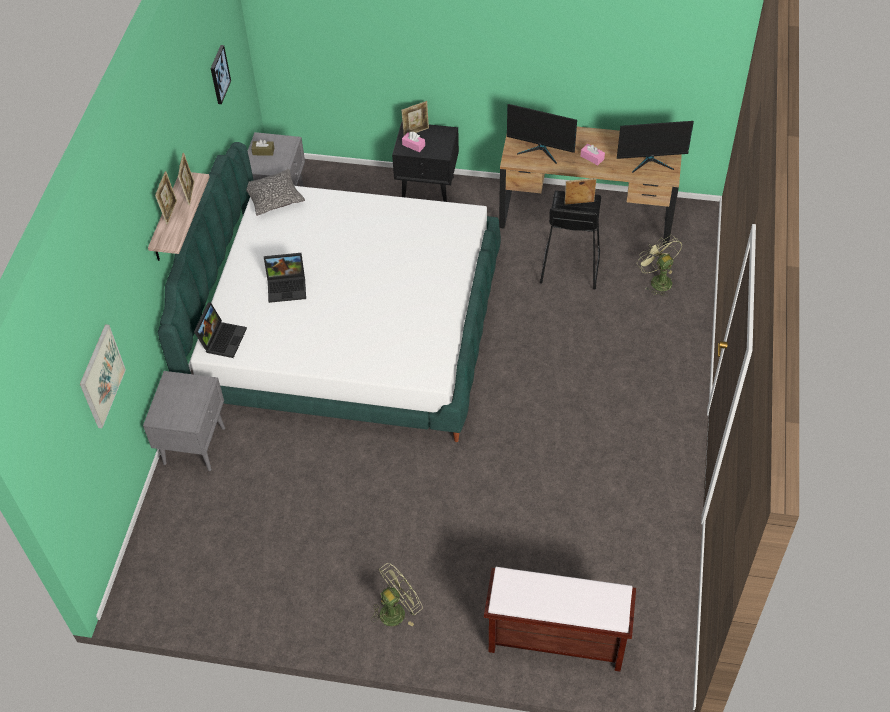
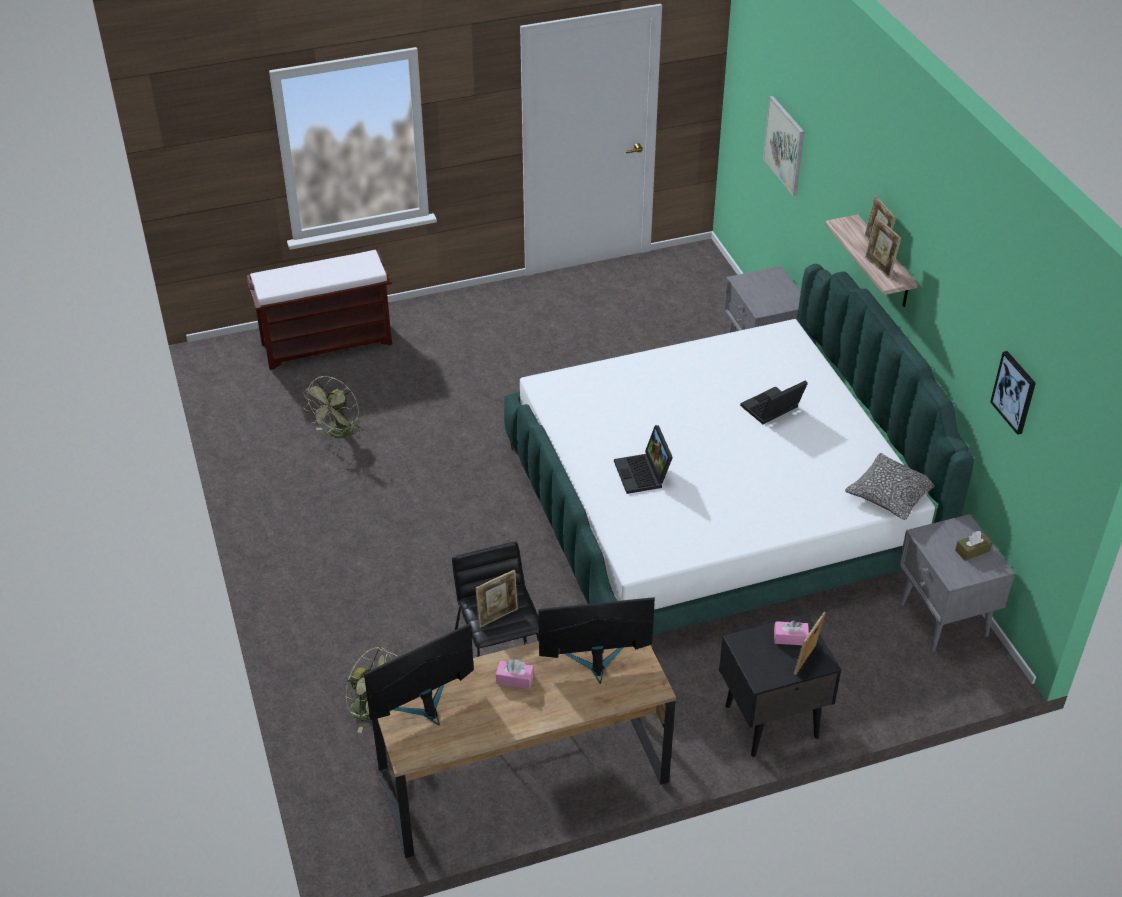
camera: 150 degrees right, 10 degrees down
(222, 338) = (785, 344): laptop -> laptop (643, 474)
(396, 610) = (477, 316): green fan -> green fan (338, 433)

